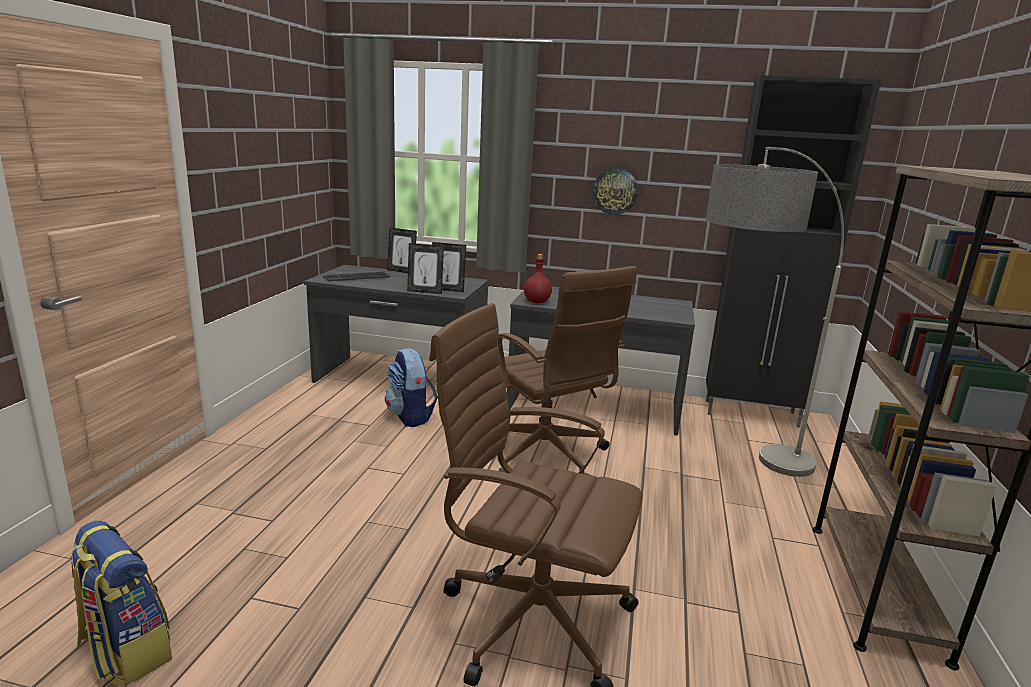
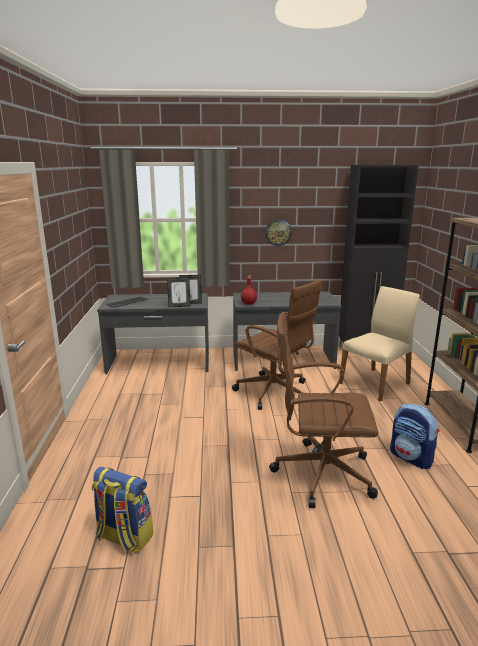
camera: 15 degrees left, 0 degrees up
(401, 271) = (150, 294): picture frame -> none
(410, 417) = (183, 384): backpack -> backpack (411, 458)
(736, 473) = (376, 383): floor lamp -> beige chair

